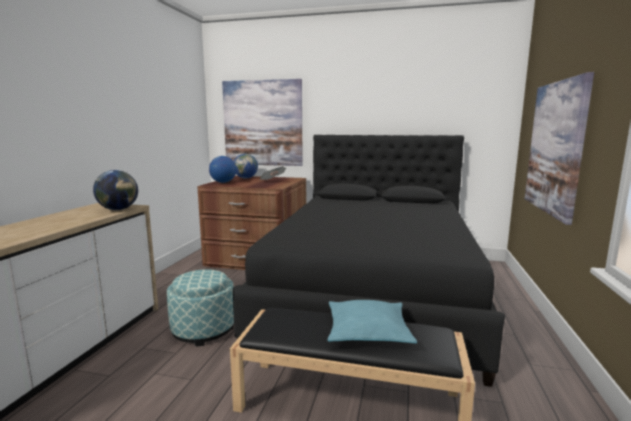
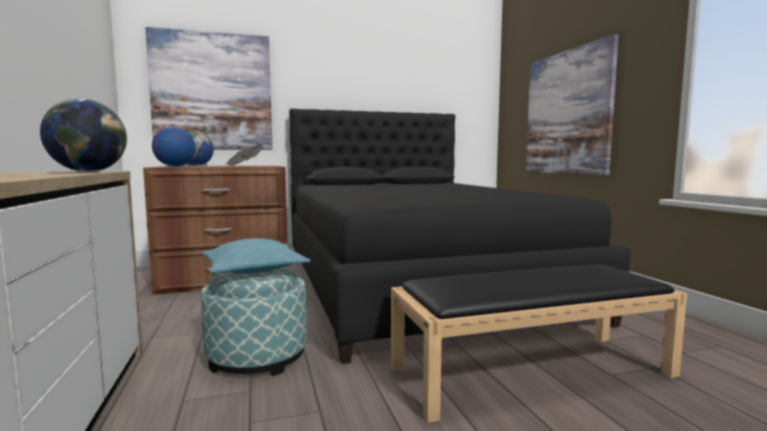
camera: 30 degrees left, 5 degrees down
(368, 331) = (551, 276): turquoise pillow -> turquoise pillow (254, 270)

